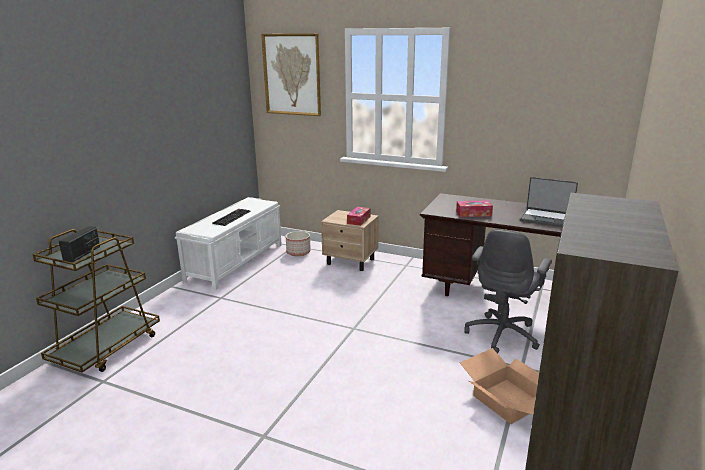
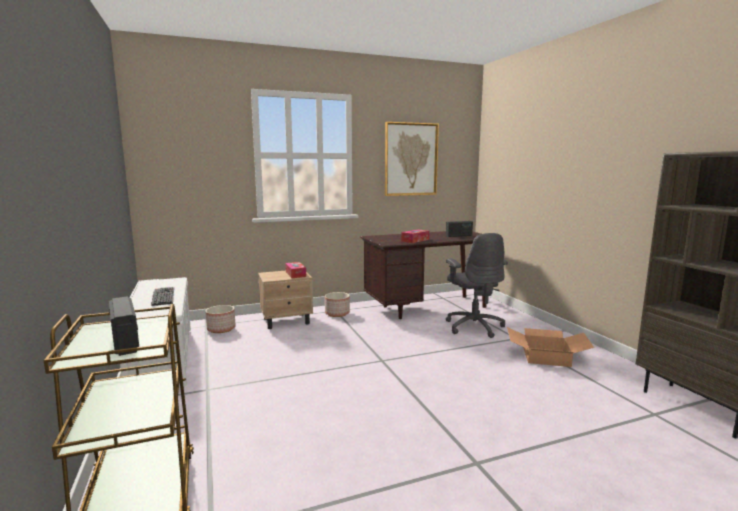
camera: 45 degrees left, 10 degrees down
(292, 74) = (186, 134): picture -> picture (411, 159)
(402, 269) = (337, 313): none -> planter
(546, 218) = (459, 236): laptop -> radio

